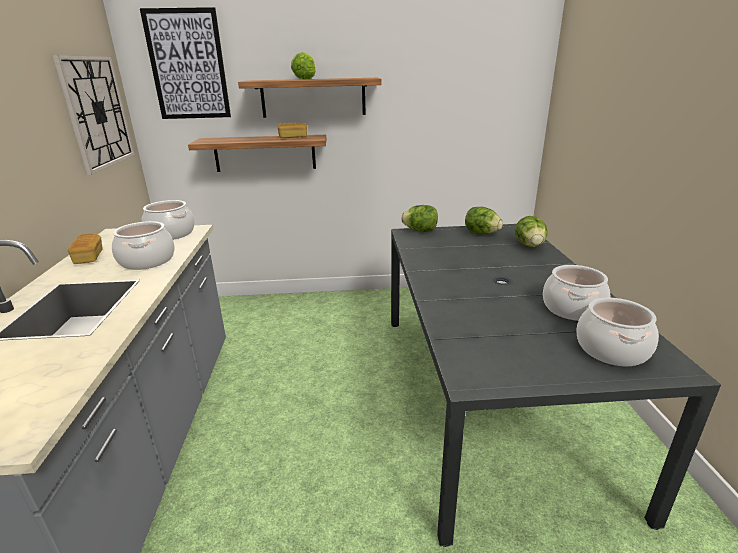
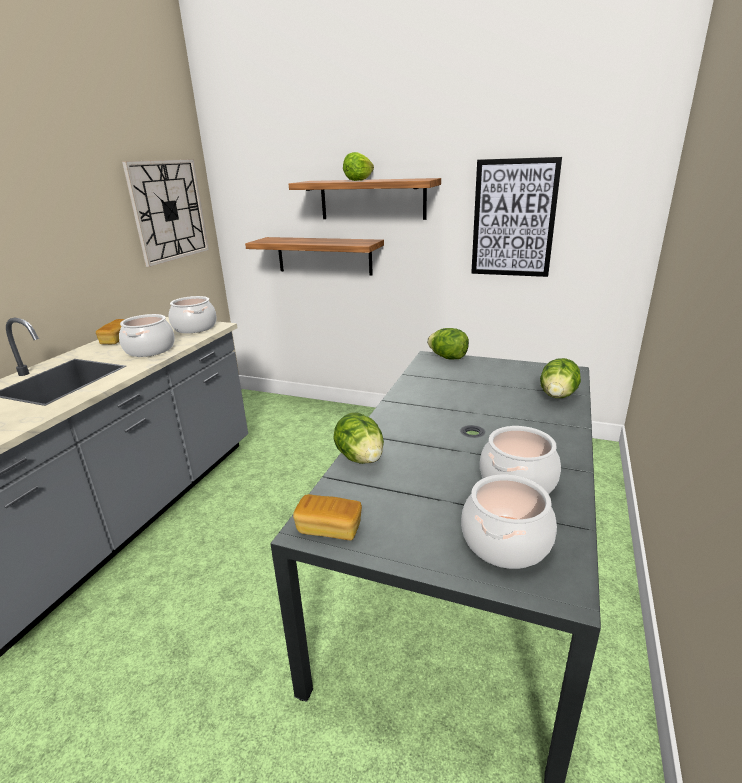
camera: 25 degrees right, 0 degrees up
(188, 65) = (259, 166): picture -> picture (513, 219)
(293, 137) = (345, 241): bread -> bread (329, 529)
(481, 233) = (514, 371): lettuce -> lettuce (360, 458)

